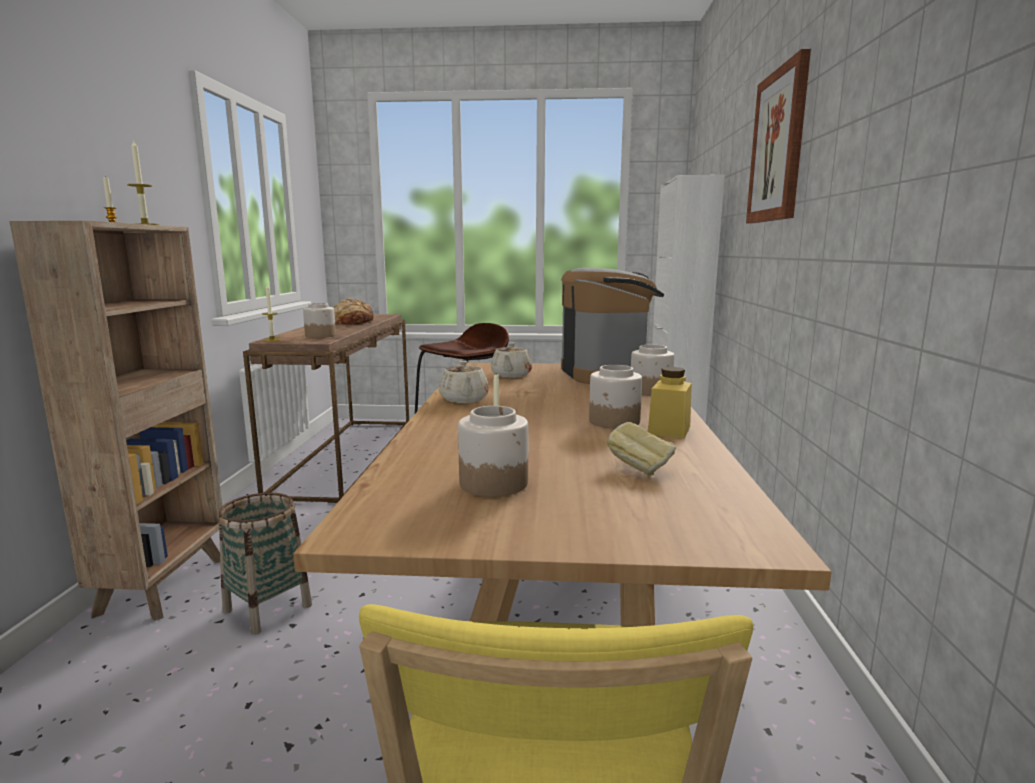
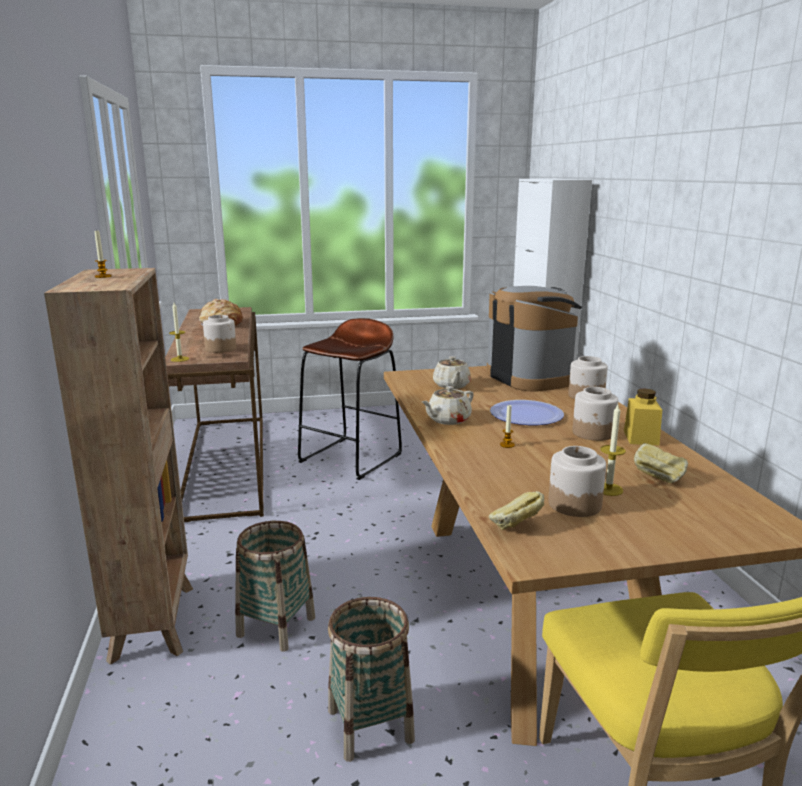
camera: 15 degrees left, 5 degrees up
(145, 224) = (129, 273): candle -> candle (608, 489)
(272, 733) = (370, 725): none -> basket
(387, 497) = (516, 527): none -> bread
(464, 399) = (448, 420): beige teapot -> beige teapot turned 75 degrees clockwise
(557, 401) = (526, 415): none -> plate
(778, 146) = (664, 175): picture -> none

